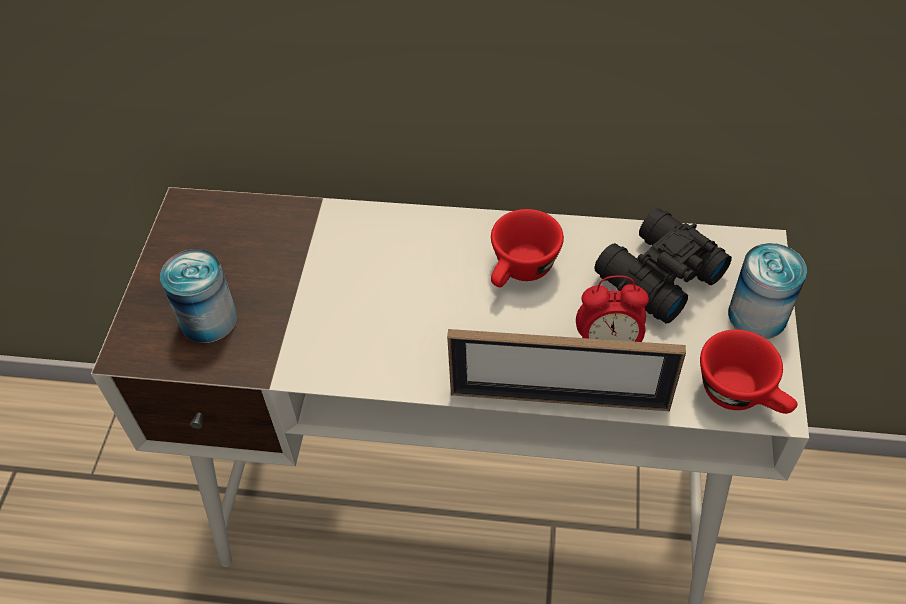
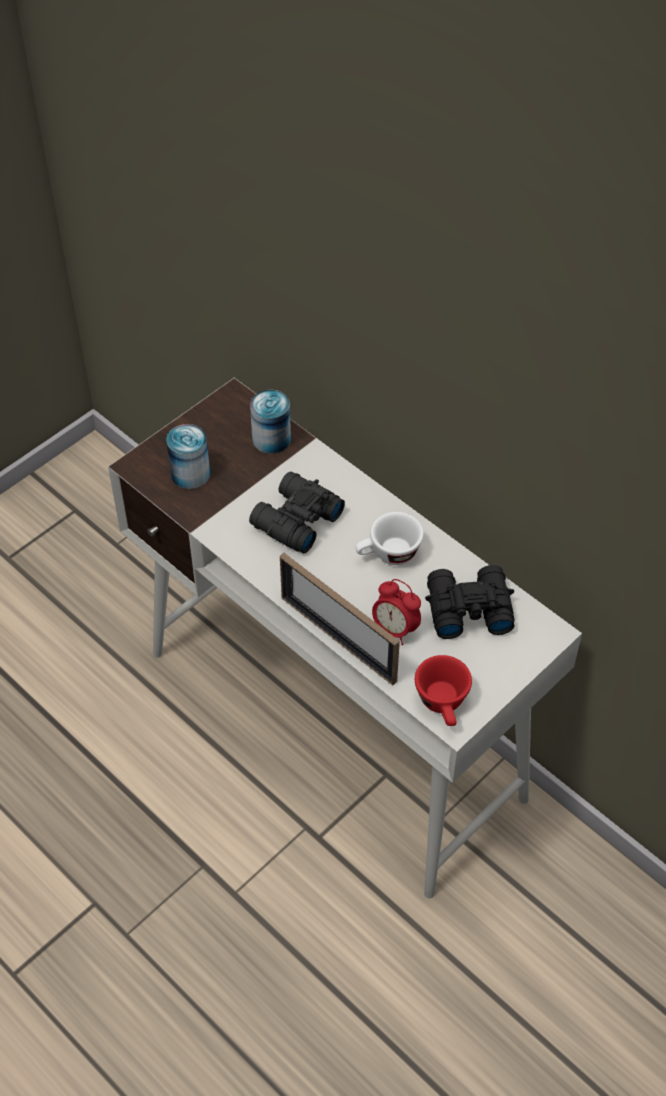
camera: 35 degrees right, 0 degrees up
(382, 298) = (294, 520): none -> black binoculars
(521, 272) = (388, 555): red cup -> white cup
(757, 315) = (503, 669): can -> can (271, 439)

